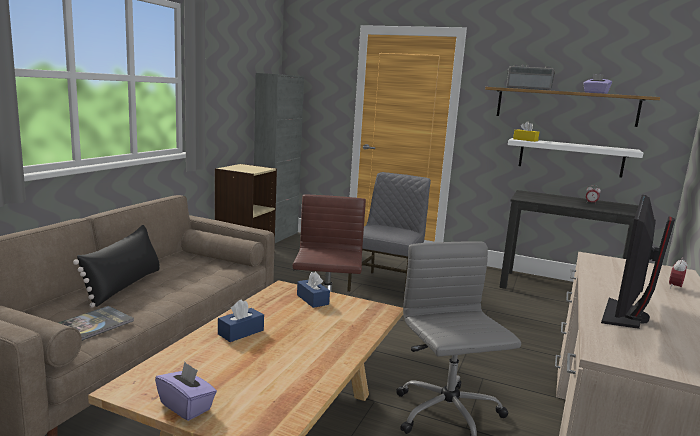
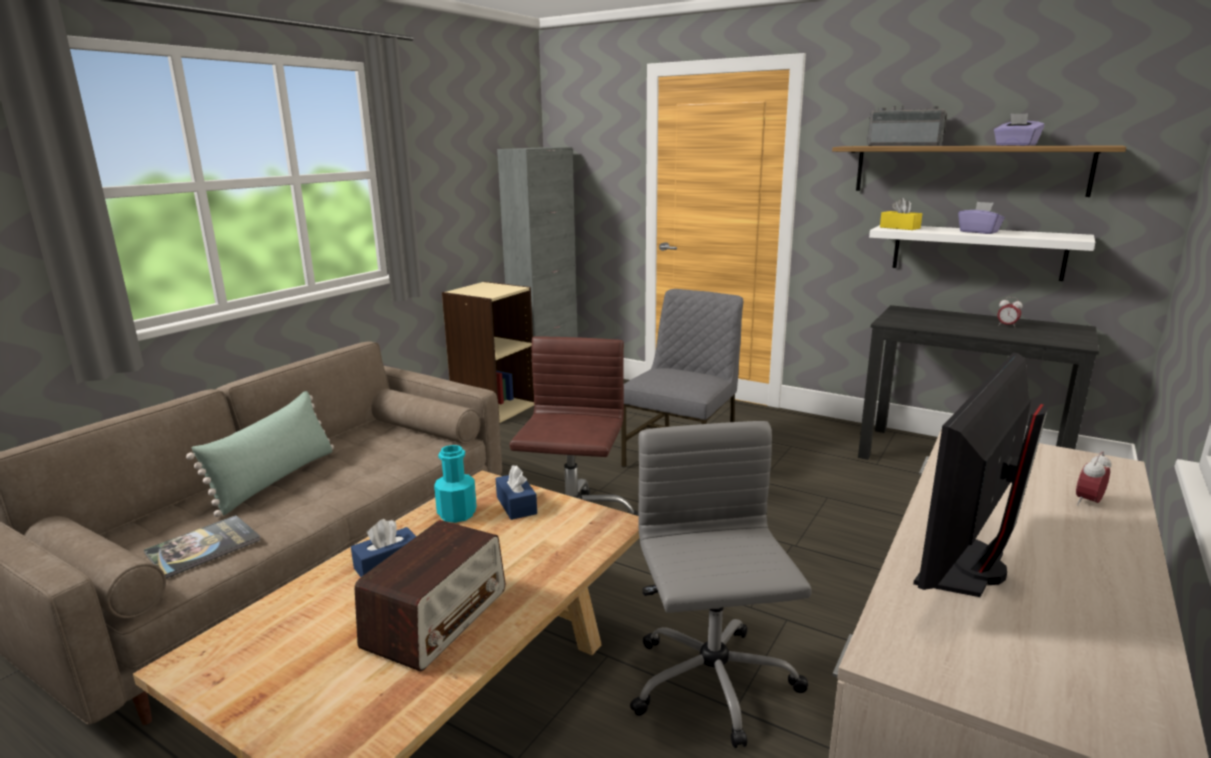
camera: 10 degrees right, 5 degrees up
(124, 286) = (276, 479): black pillow -> green pillow
(186, 406) = (253, 699): purple tissue box -> purple tissue box (979, 232)
(274, 304) = (457, 514): none -> turquoise bottle
(290, 360) = (437, 618): none -> radio

